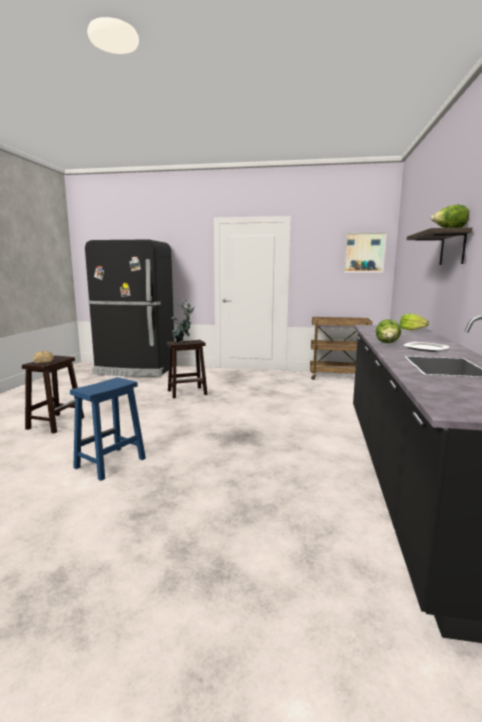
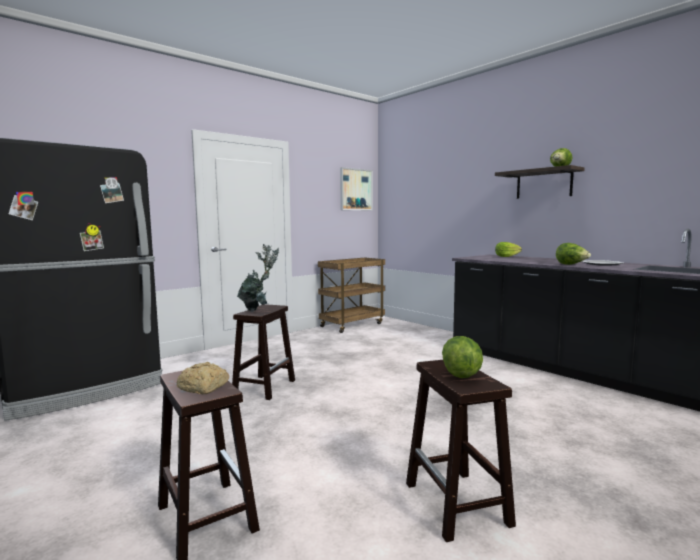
camera: 50 degrees left, 5 degrees down
(106, 385) = (461, 373): none -> lettuce
(109, 463) = (458, 504): blue stool -> brown stool

